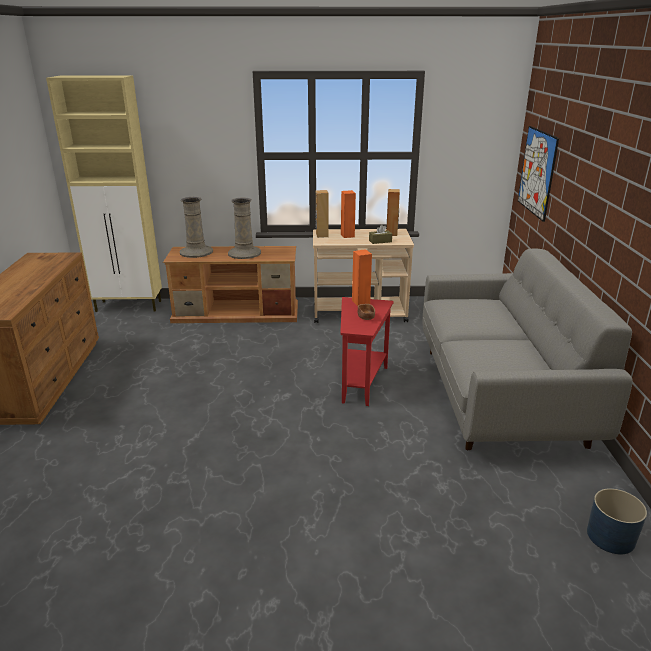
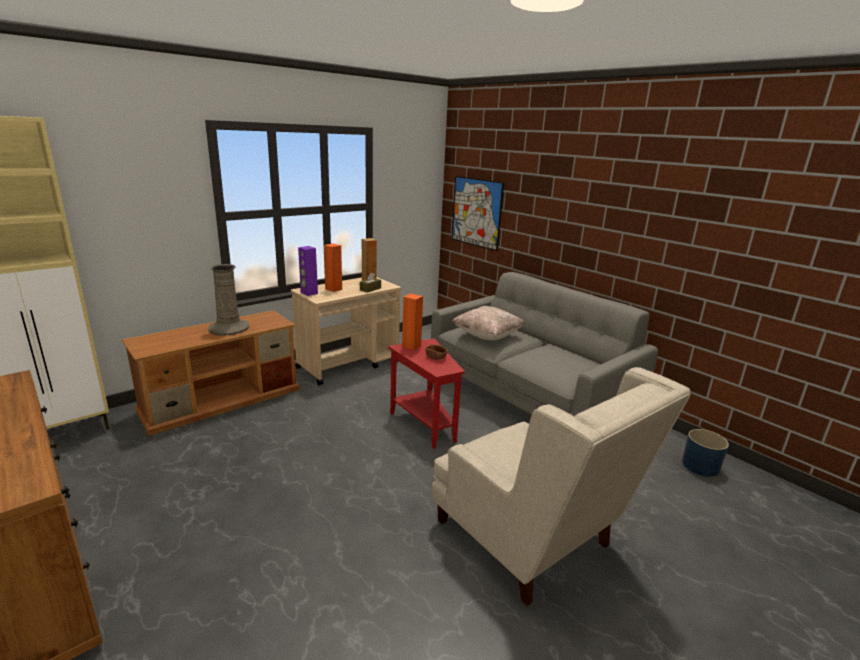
camera: 40 degrees left, 5 degrees down
(196, 252) = (166, 339): beige vase -> none
(321, 235) = (309, 293): brown speaker -> purple speaker
(327, 503) = (533, 542): none -> beige armchair
(463, 314) = (487, 336): none -> beige pillow

